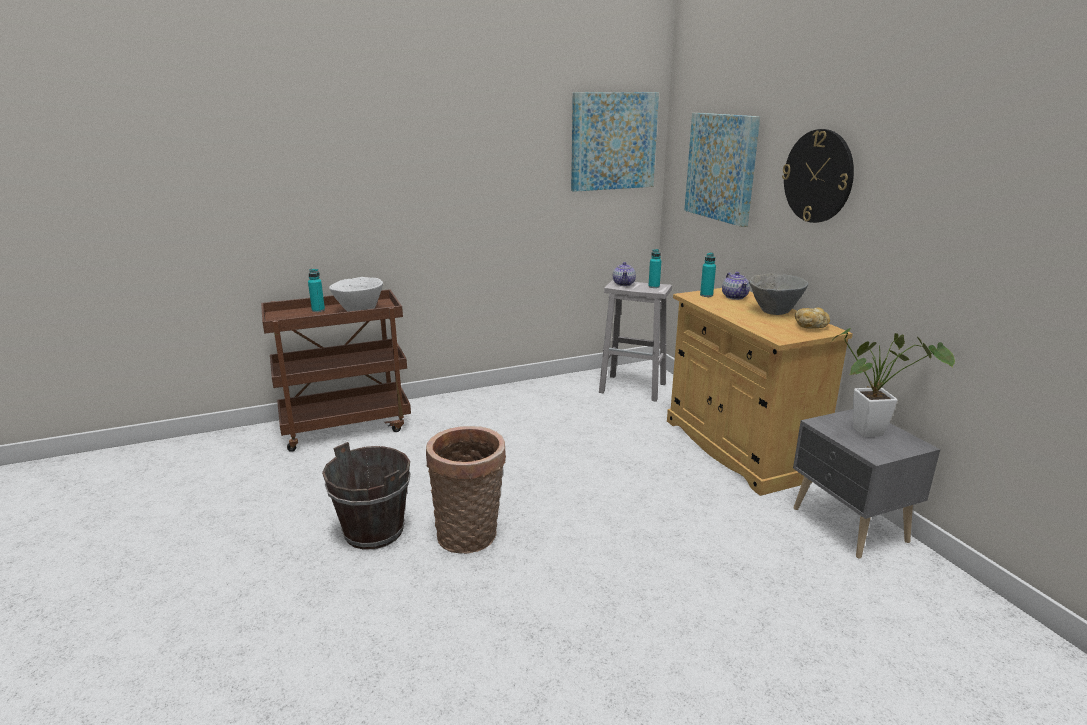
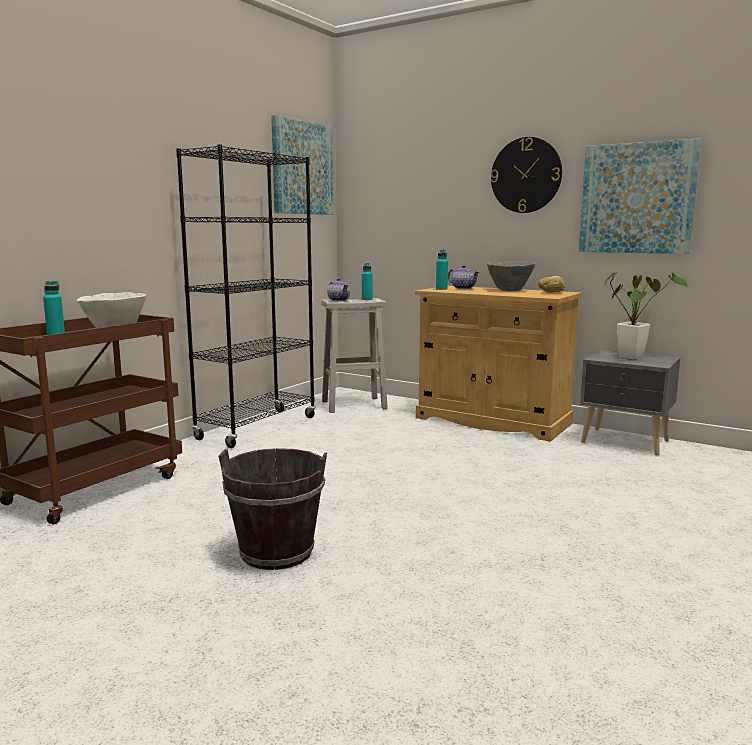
camera: 35 degrees left, 10 degrees down
(470, 536) = (380, 525): basket -> none
(518, 395) = (257, 428): none -> black bookcase
(721, 167) = (414, 186): picture -> picture (637, 198)

